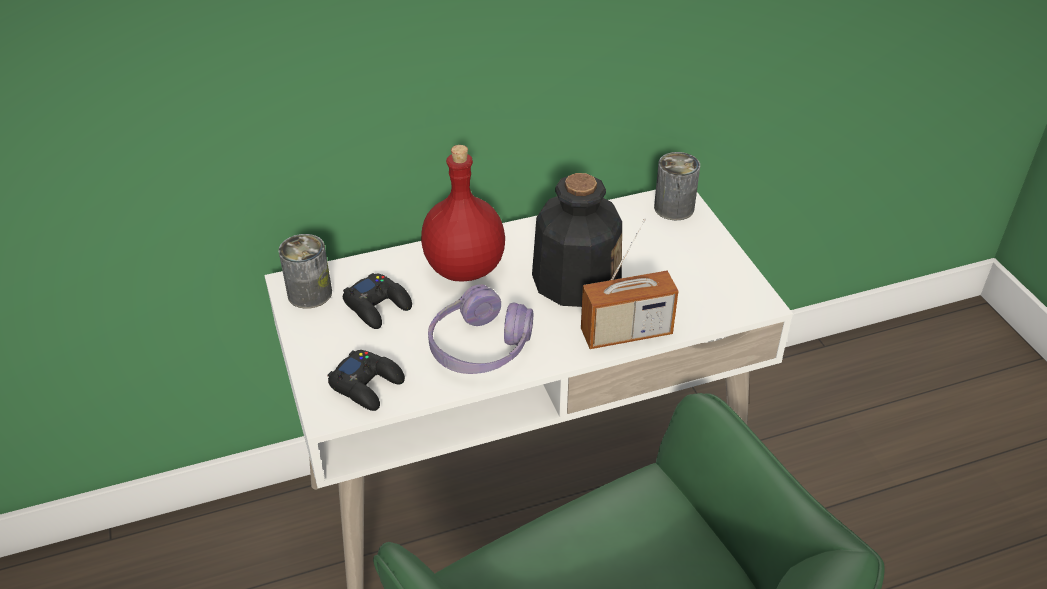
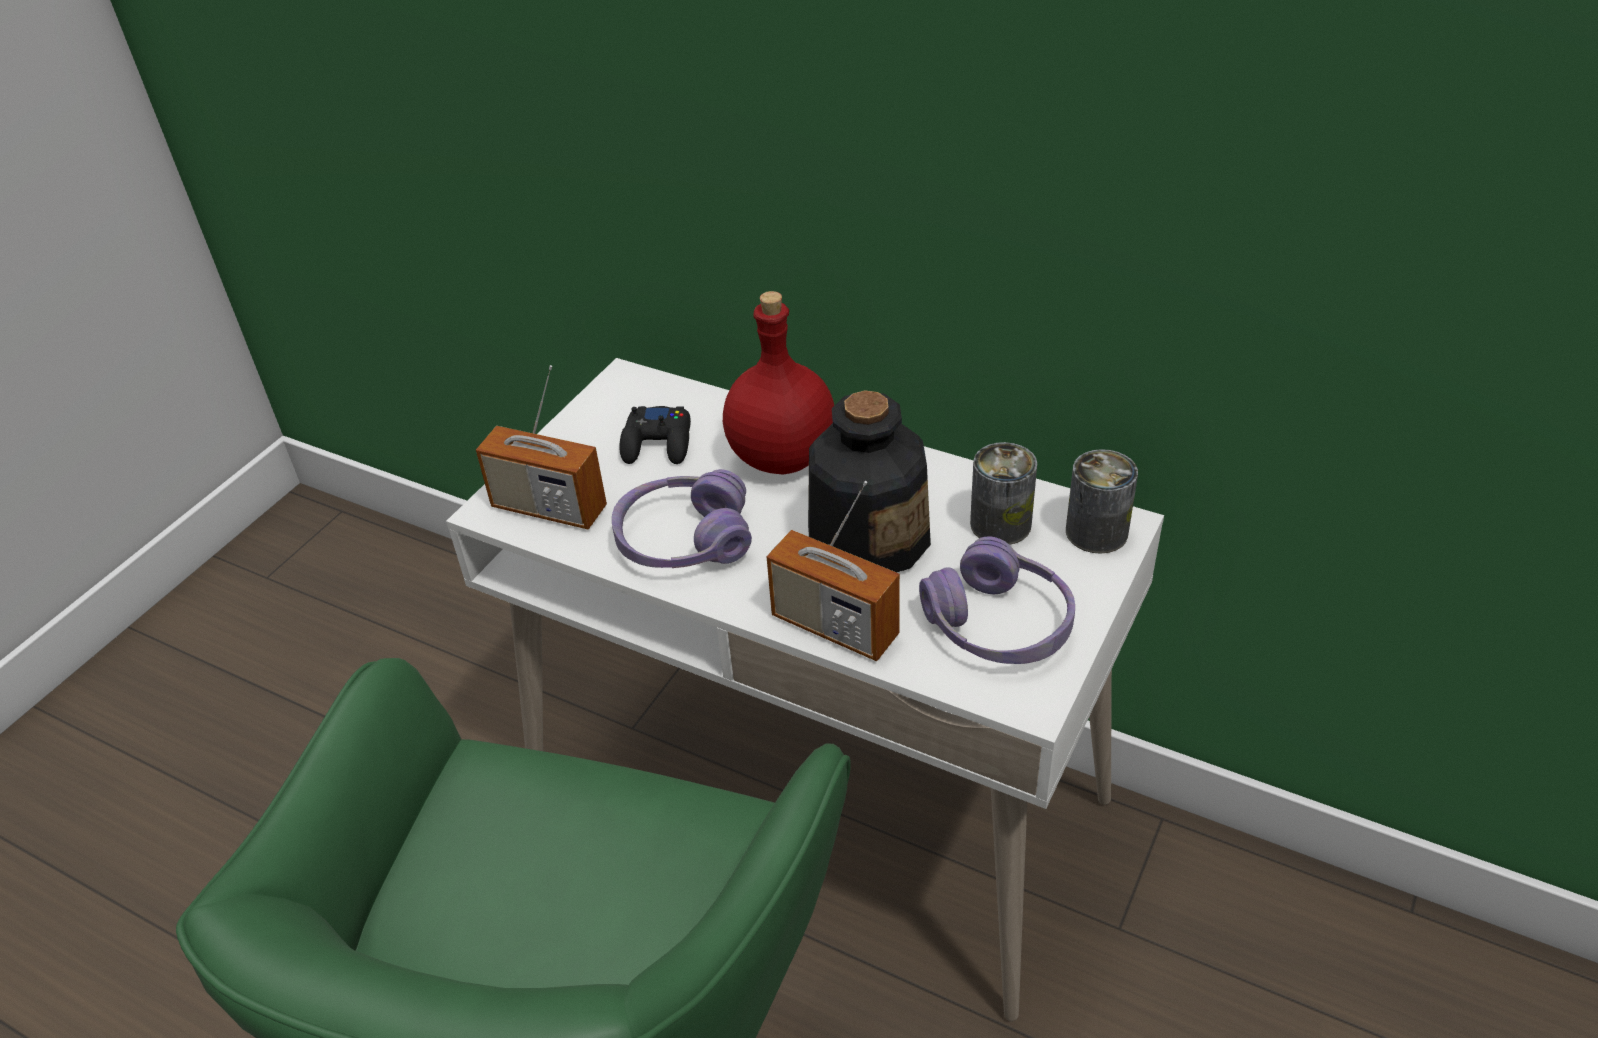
camera: 50 degrees right, 0 degrees up
(309, 293) = (624, 396): can -> can (1000, 524)
(367, 385) = (549, 508): black game controller -> radio
(696, 278) = (999, 624): none -> purple headphones

